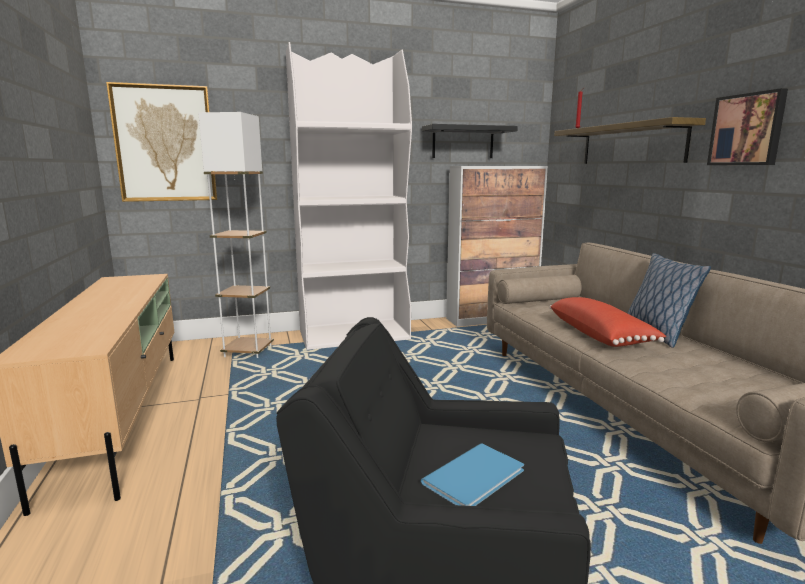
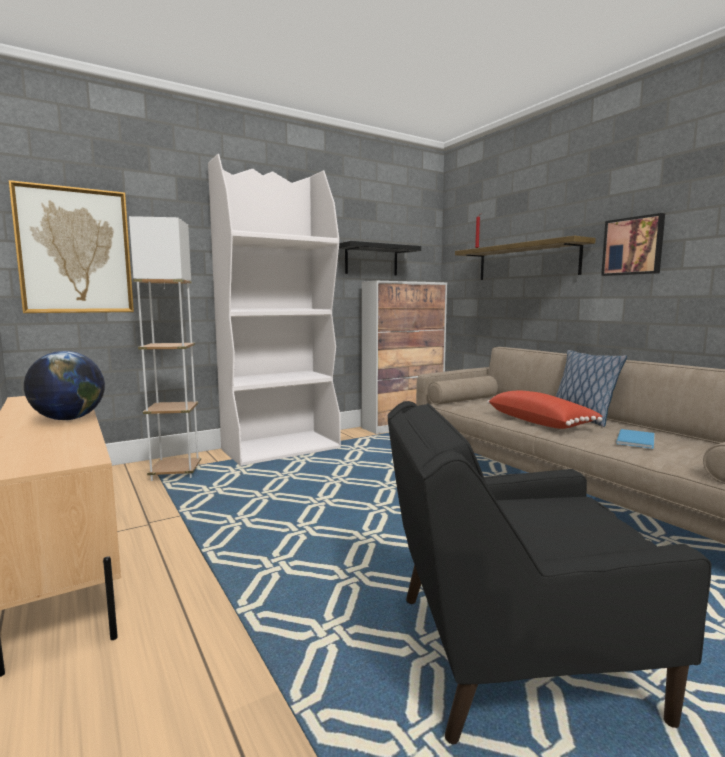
camera: 15 degrees left, 5 degrees down
(121, 304) = (68, 419): none -> globe
(477, 477) = (558, 535): blue book -> blue book (637, 440)

